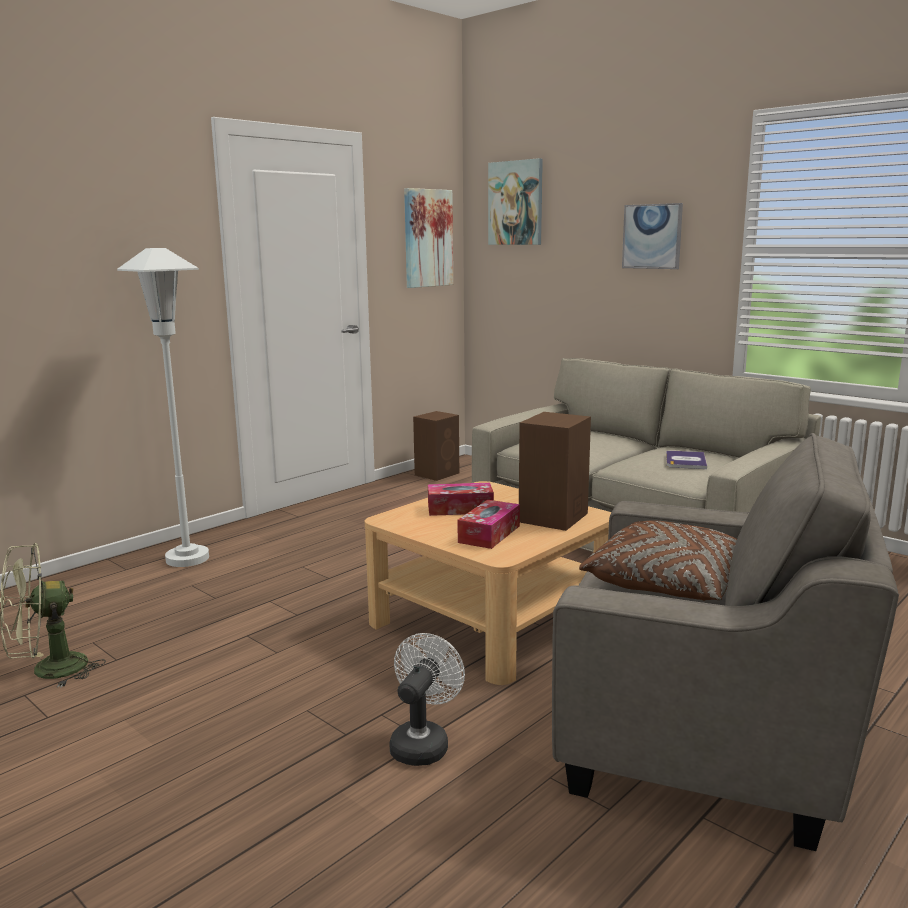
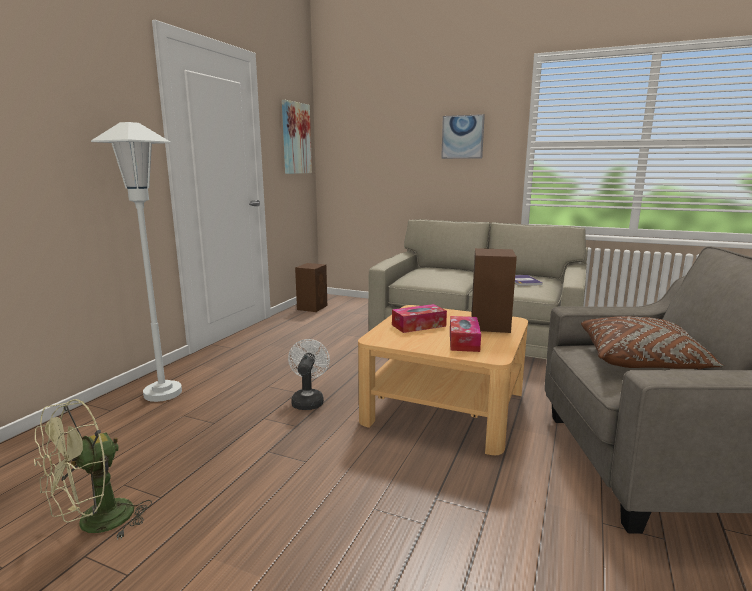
camera: 20 degrees left, 0 degrees up
(423, 743) = (489, 516): white fan -> white fan (308, 400)
(516, 203) = (357, 115): picture -> none

